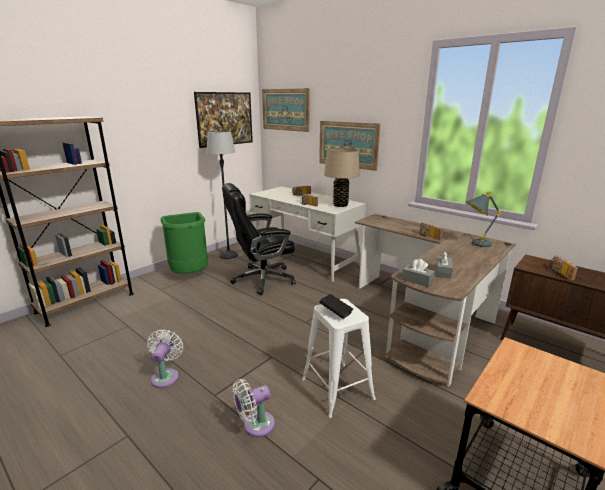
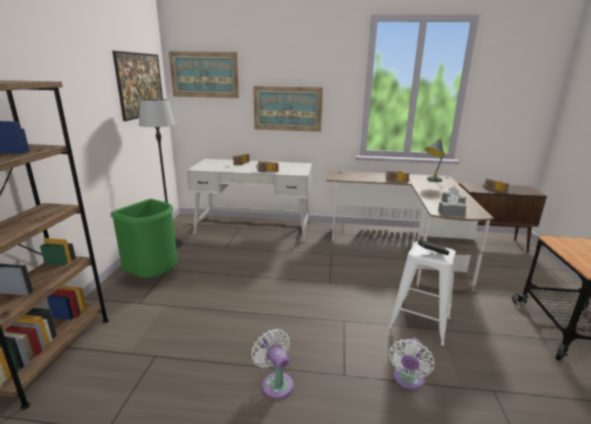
camera: 35 degrees left, 0 degrees up
(262, 279) = (241, 258): black office chair -> none
(340, 205) = (295, 167): beige table lamp -> none

